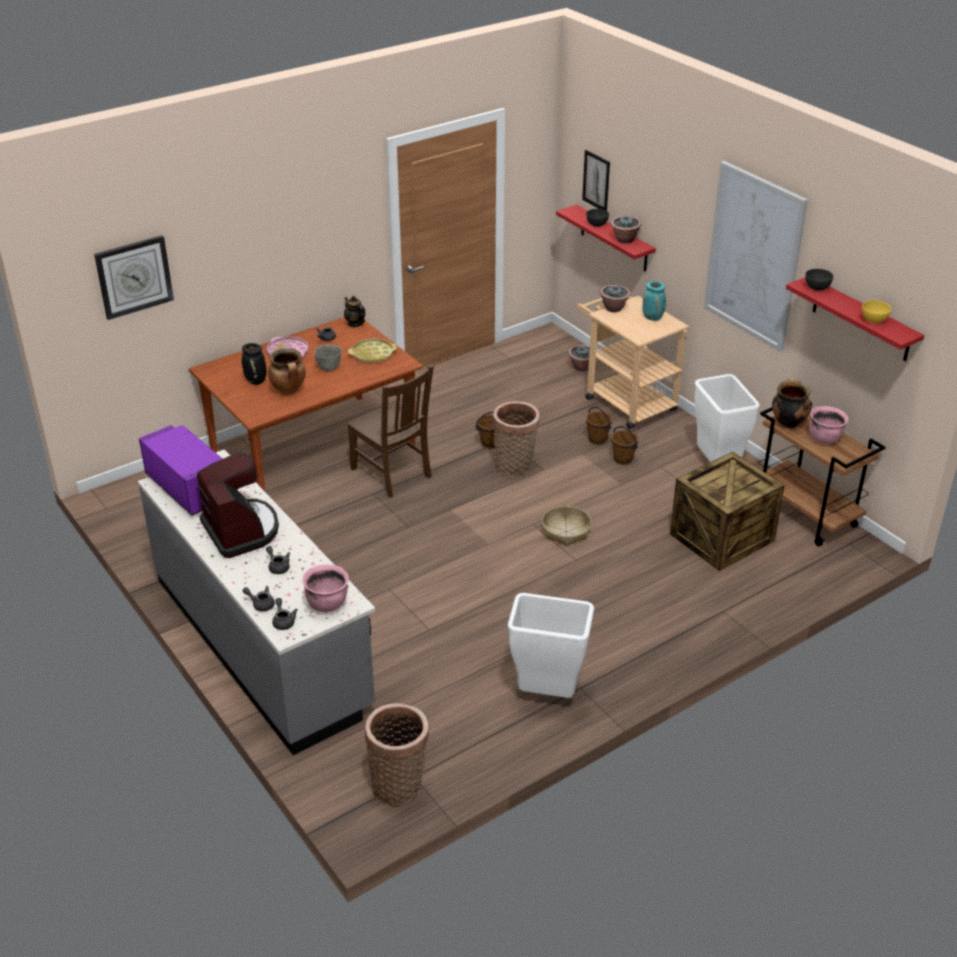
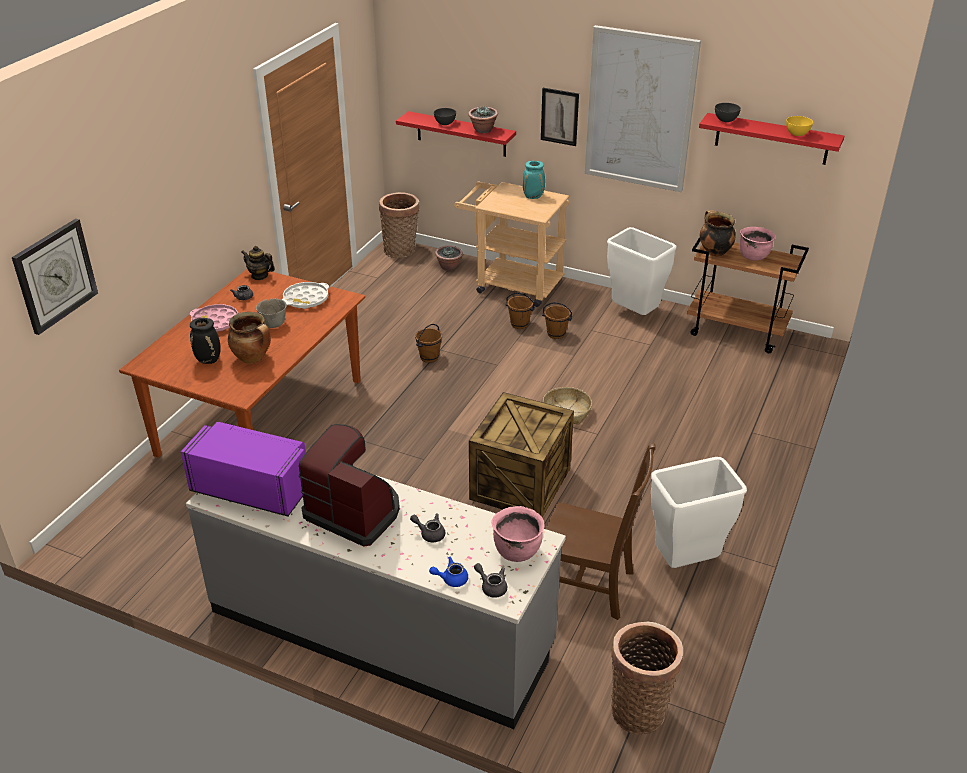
camera: 30 degrees left, 0 degrees up
(261, 604) = (451, 579): grey teapot -> blue teapot
(372, 354) = (306, 299): yellow tray -> white tray
(392, 474) = (363, 415): brown chair -> brown chair (589, 586)
(515, 467) = (471, 371): basket -> basket (401, 250)
(596, 181) = (432, 81): picture -> picture (559, 116)
(614, 308) = (493, 197): potted plant -> none
(721, 536) = (692, 371): crate -> crate (519, 483)

